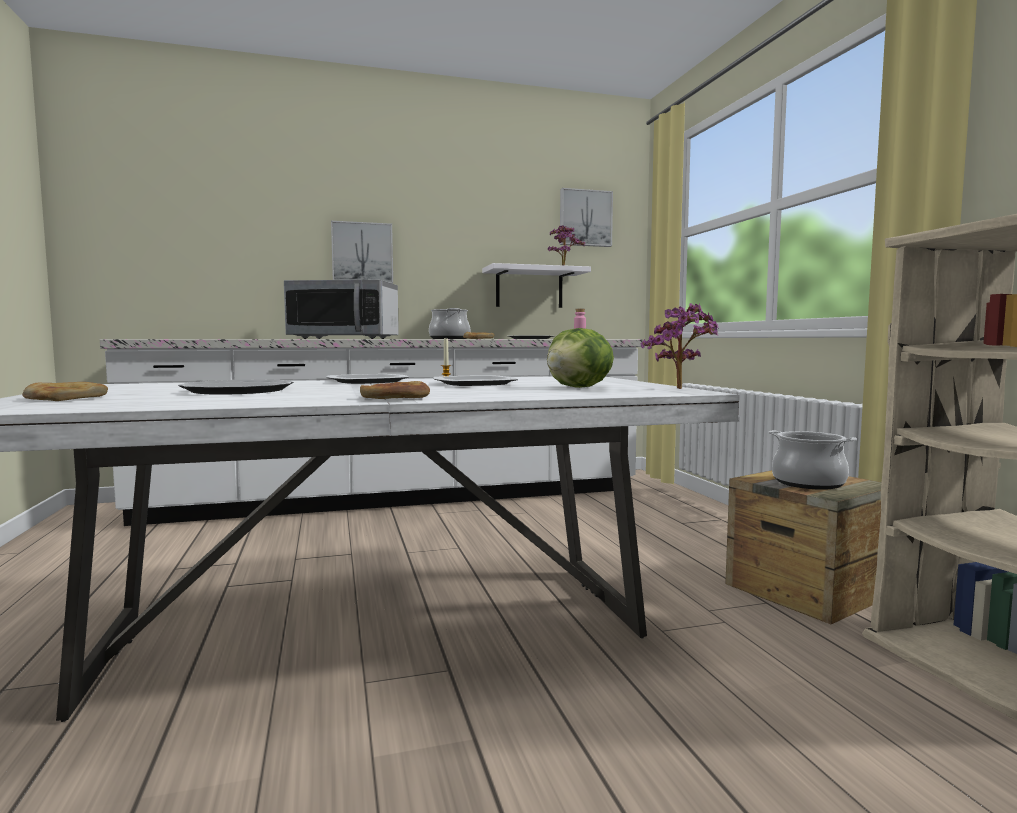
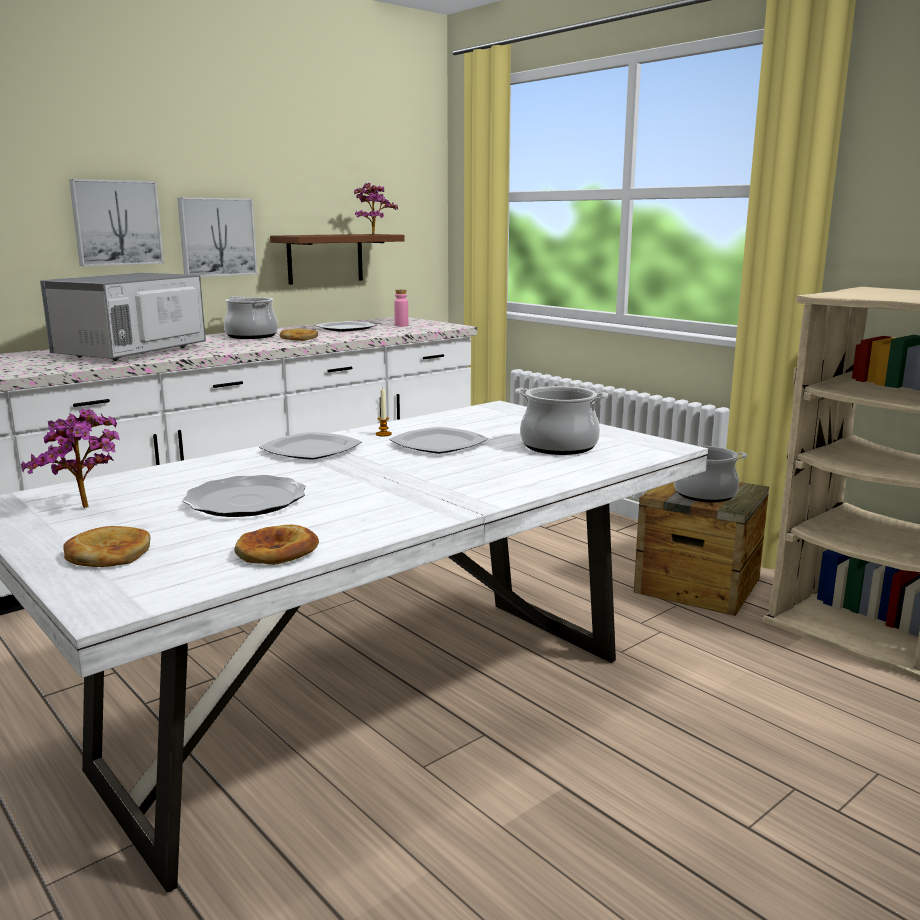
camera: 25 degrees left, 10 degrees up
(345, 338) = (132, 352): microwave -> microwave turned 135 degrees clockwise
(395, 397) = (456, 499): bread -> bread (276, 552)
(529, 288) = (325, 258): white shelf -> brown shelf
(579, 387) = (559, 446): lettuce -> cooking pot
(585, 218) = (383, 167): picture -> picture (216, 237)
(682, 389) = (649, 441): potted plant -> potted plant (87, 509)

